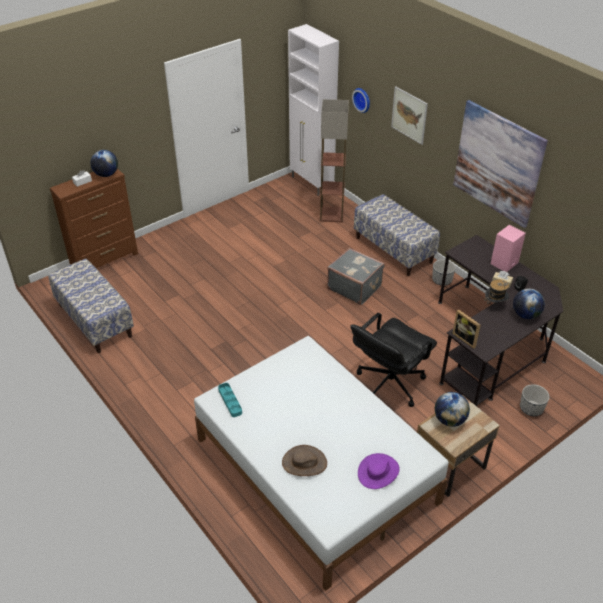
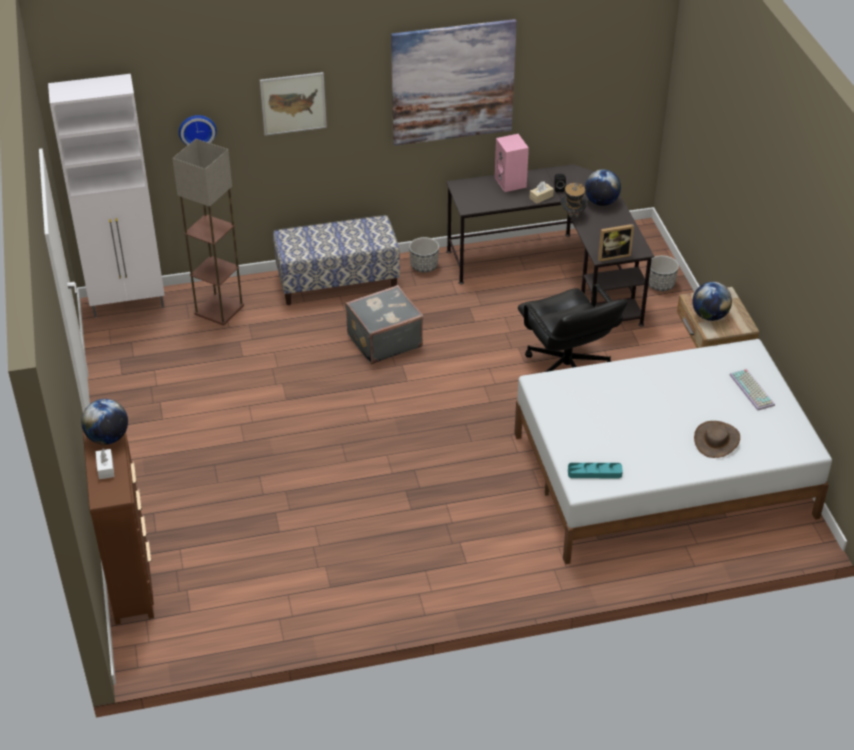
camera: 65 degrees left, 0 degrees up
(94, 321) = (268, 620): bench -> none
(378, 472) = (753, 390): purple hat -> keyboard

